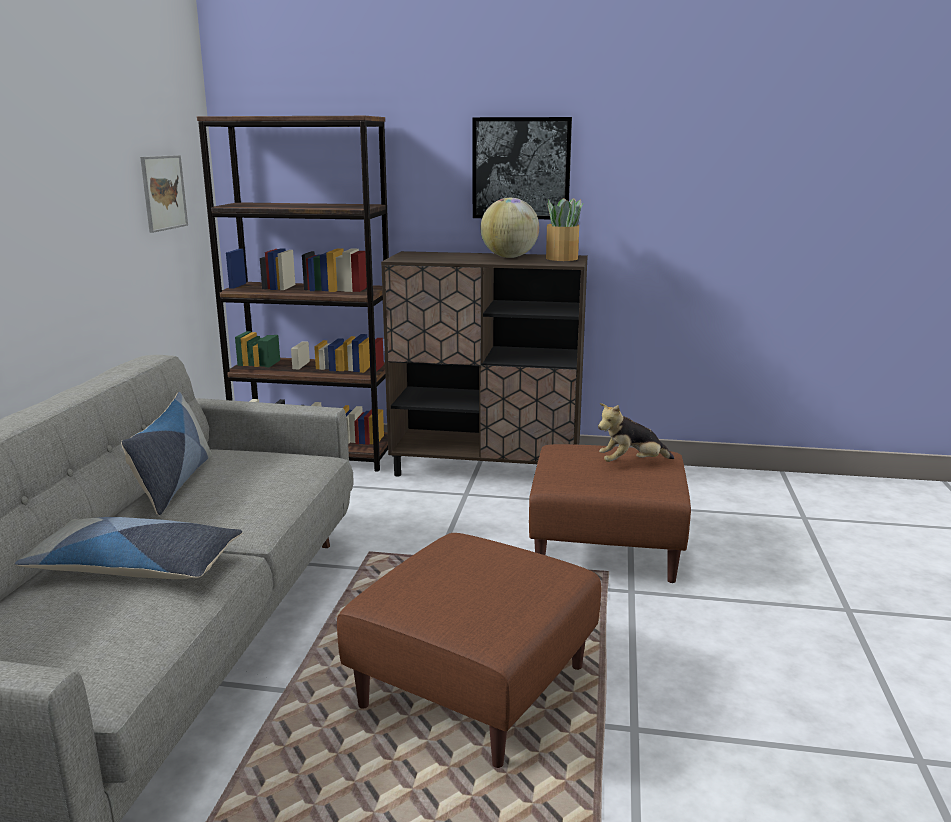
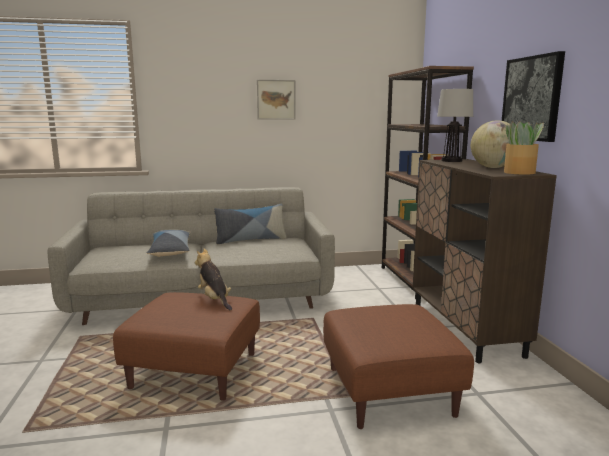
camera: 70 degrees right, 5 degrees down
(163, 192) = (364, 115): picture -> picture (276, 99)
(419, 256) = (452, 161): none -> table lamp
(631, 463) = (407, 332): plush toy -> plush toy (214, 299)

